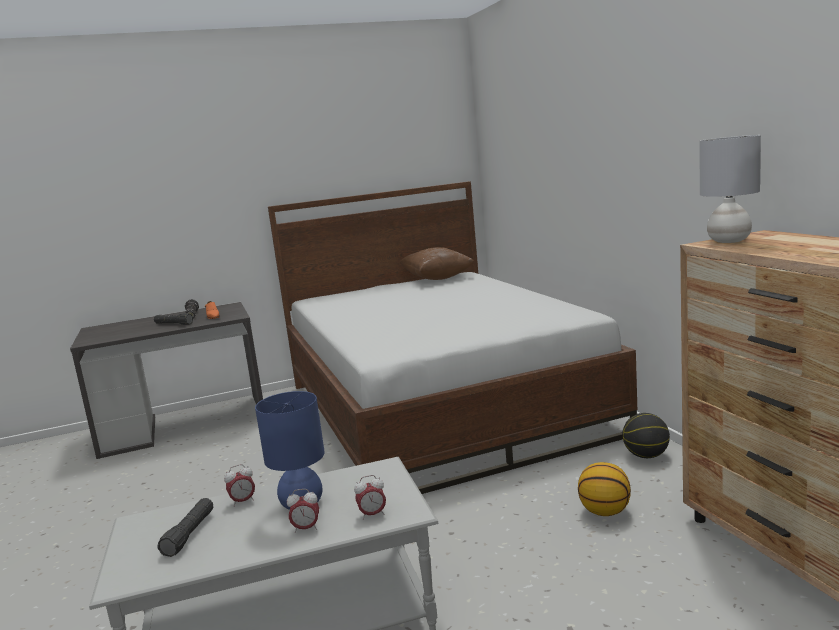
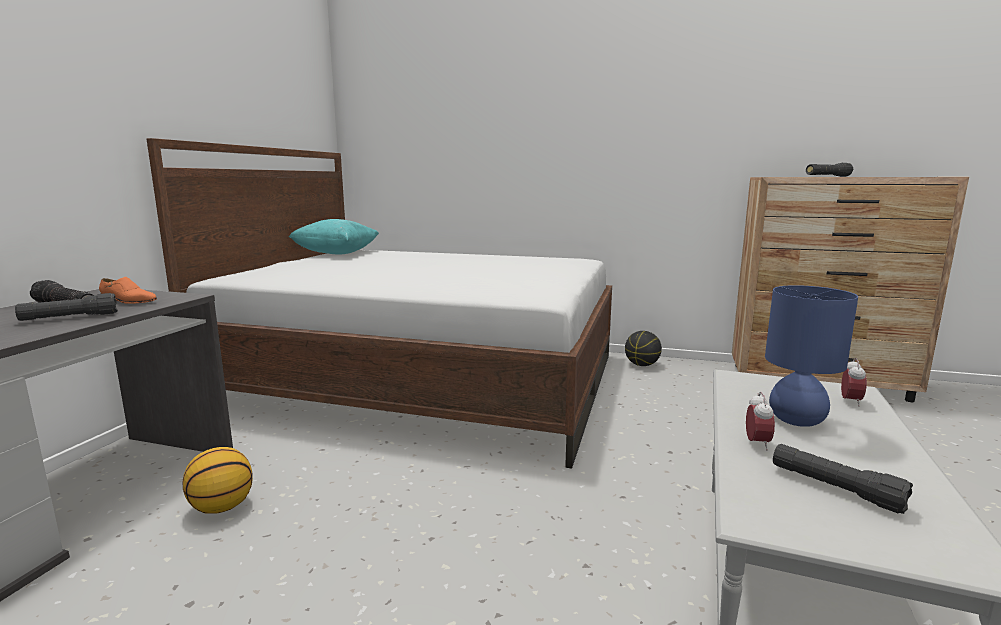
camera: 55 degrees left, 0 degrees up
(306, 529) = (864, 430): alarm clock -> none
(437, 279) = (336, 254): brown pillow -> turquoise pillow
(604, 512) = (704, 399): basketball -> basketball (221, 507)
(729, 241) = (776, 176): grey table lamp -> none
(775, 248) = (828, 176): none -> black flashlight

